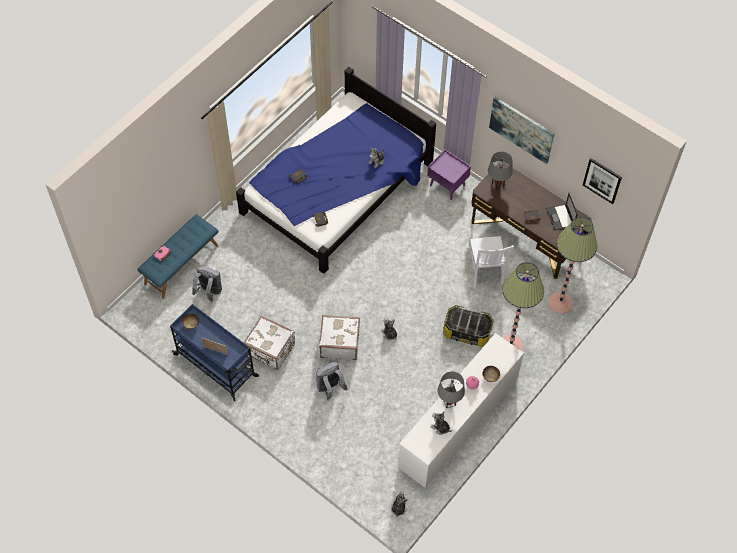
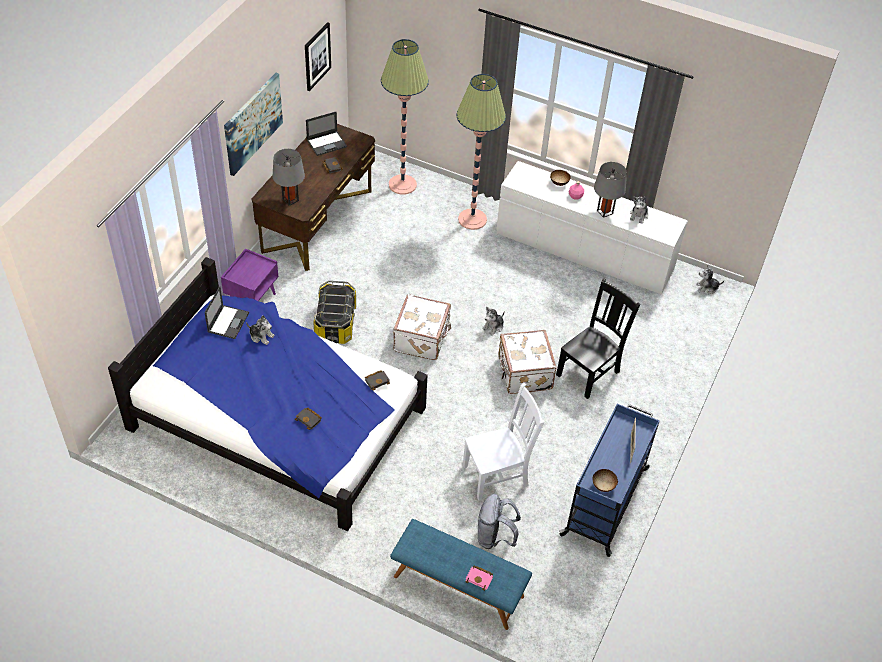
camera: 105 degrees left, 10 degrees down
(270, 350) = (560, 444): white suitcase -> white suitcase (422, 339)
(330, 388) = (589, 372): grey backpack -> black chair
(393, 143) = (228, 322): none -> laptop
(467, 331) = (466, 257): storage box -> storage box (335, 323)
(485, 271) = (377, 250): white chair -> white chair (497, 474)

